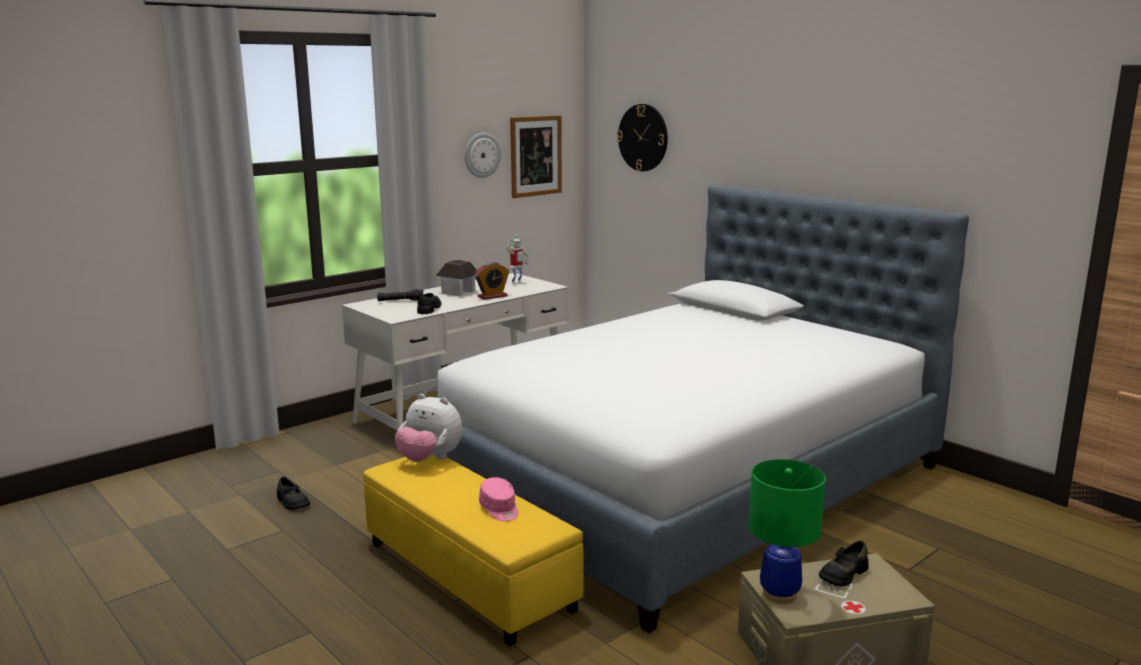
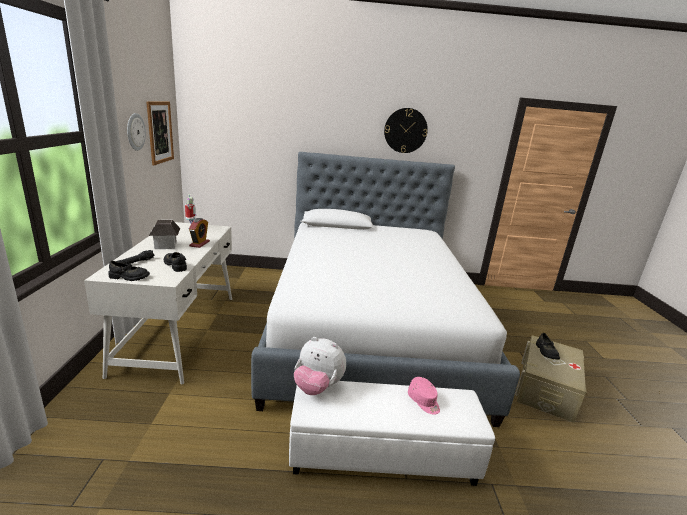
camera: 50 degrees left, 5 degrees up
(292, 502) = (168, 482): black shoe -> black shoe (129, 277)
(429, 459) = (317, 387): plush toy -> plush toy turned 45 degrees clockwise
(470, 575) = (382, 453): yellow ottoman -> white ottoman
(499, 509) = (423, 401): pink cap -> pink cap turned 45 degrees clockwise
(643, 137) = (236, 120): wall clock -> wall clock (405, 130)
(780, 594) = (554, 375): green table lamp -> none

